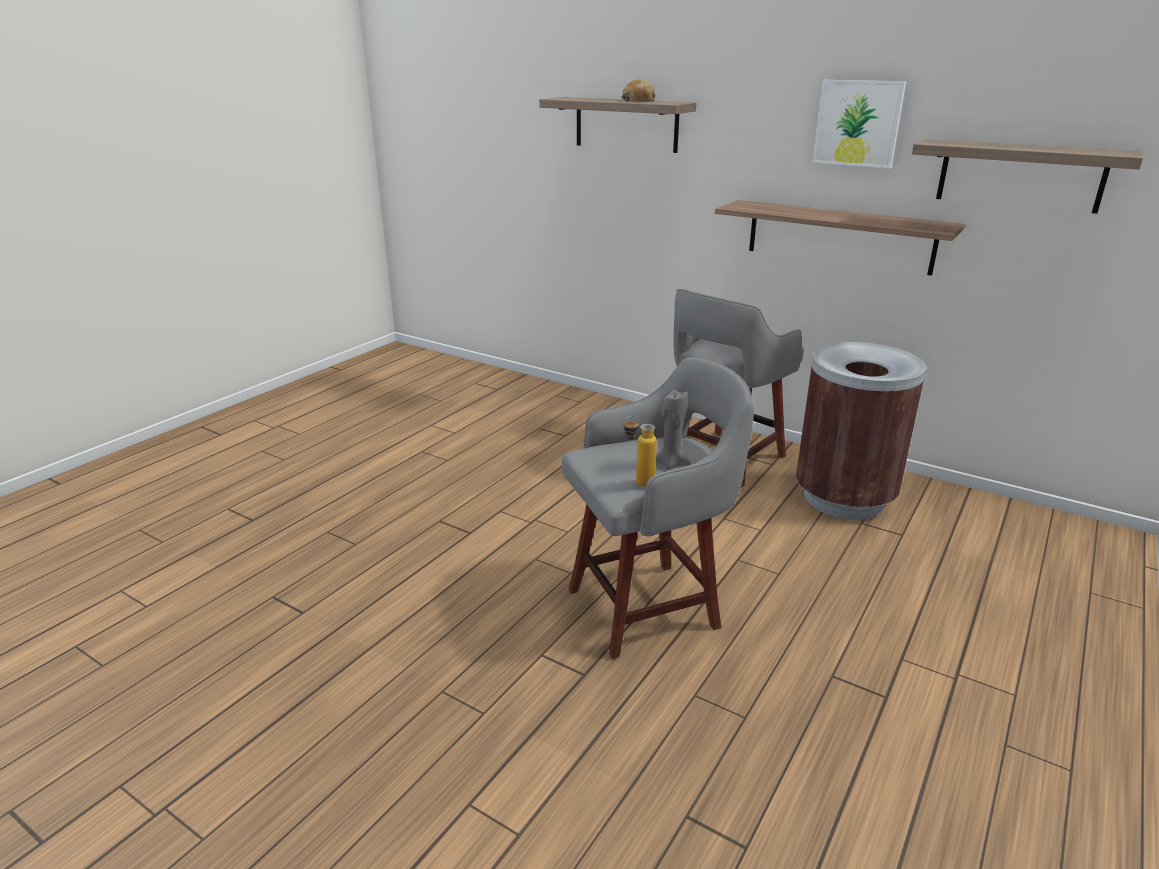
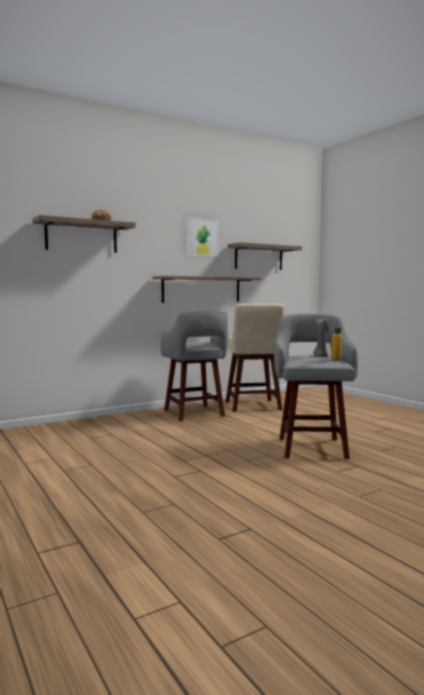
camera: 65 degrees left, 20 degrees down
(843, 498) = (253, 406): brown trash can -> beige chair

